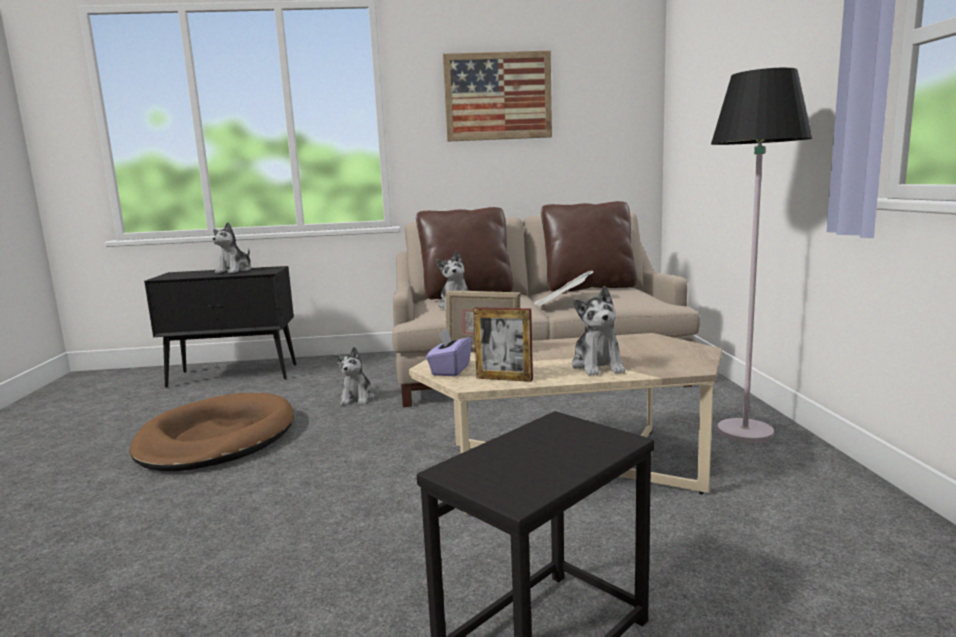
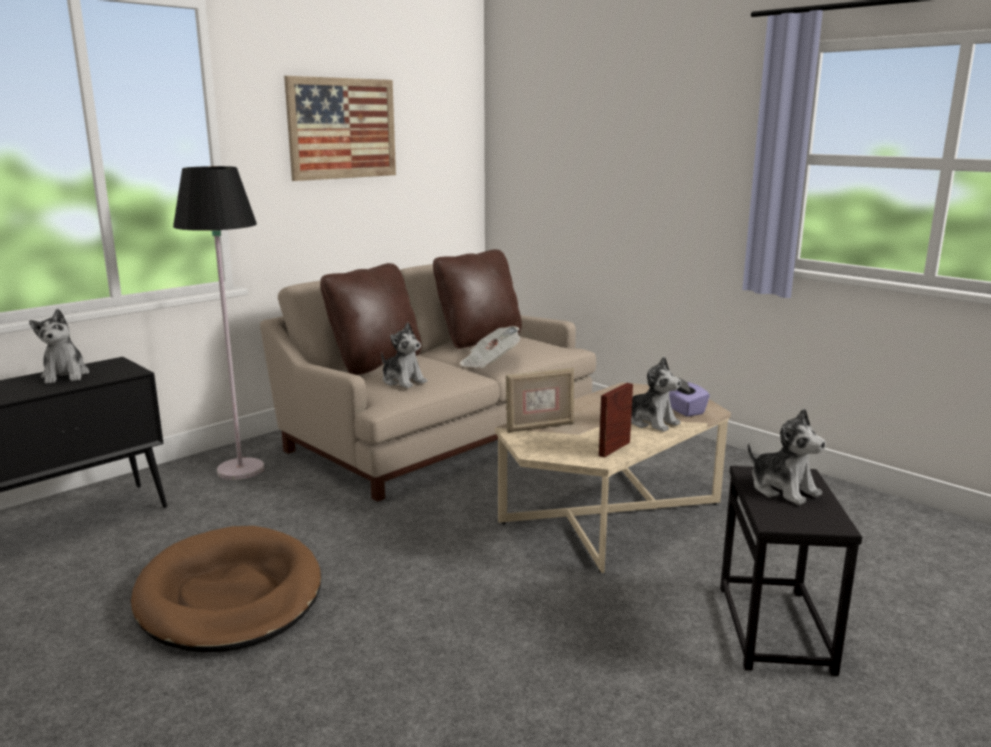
camera: 40 degrees left, 5 degrees up
(357, 398) = (308, 506): plush toy -> plush toy (783, 489)
(450, 370) = (556, 451): purple tissue box -> purple tissue box (684, 410)
(504, 378) = (614, 449): picture frame -> picture frame turned 150 degrees clockwise
(745, 432) = (675, 450): black floor lamp -> black floor lamp (241, 470)

